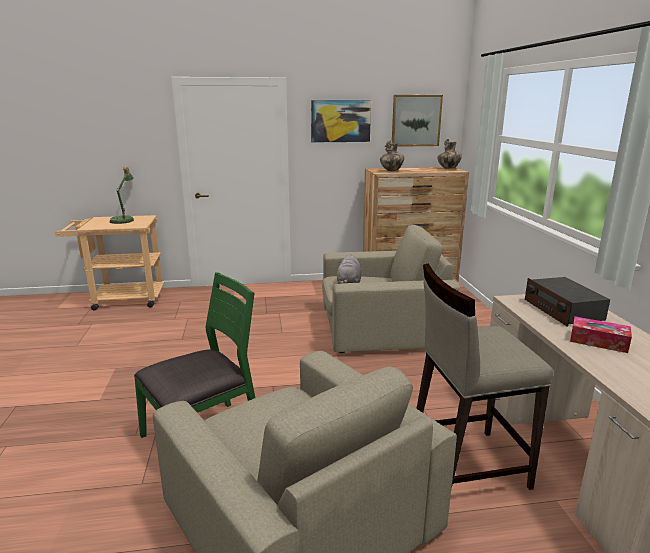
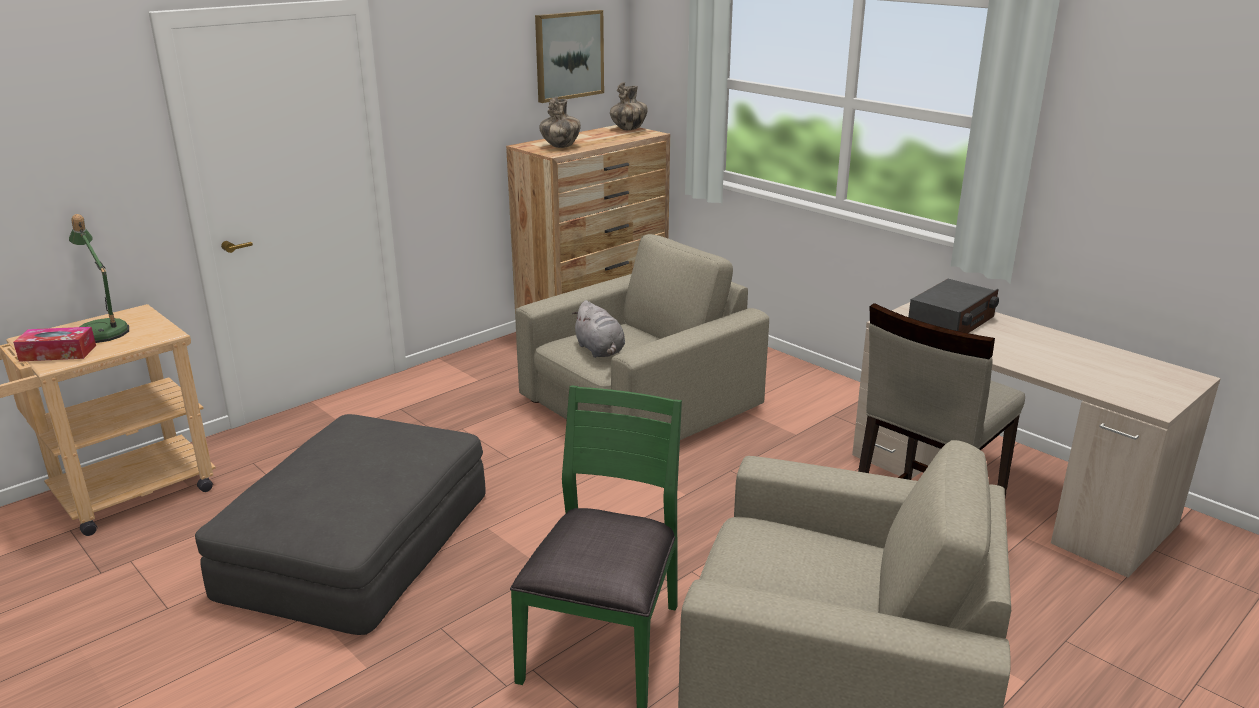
camera: 35 degrees left, 5 degrees up
(170, 346) = (357, 542): none -> grey ottoman
(340, 121) = (461, 69): picture -> none
(562, 310) = (951, 321): radio -> radio turned 90 degrees counterclockwise
(598, 341) = (1025, 350): tissue box -> tissue box (58, 353)

